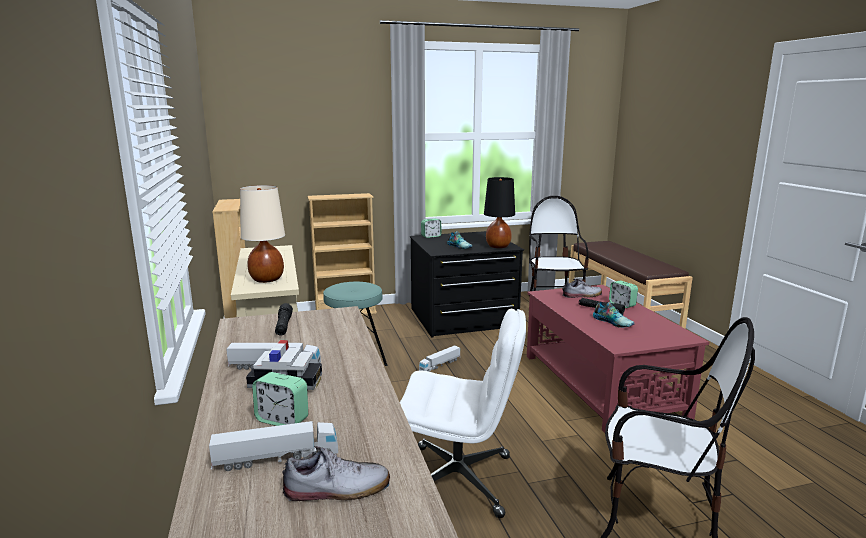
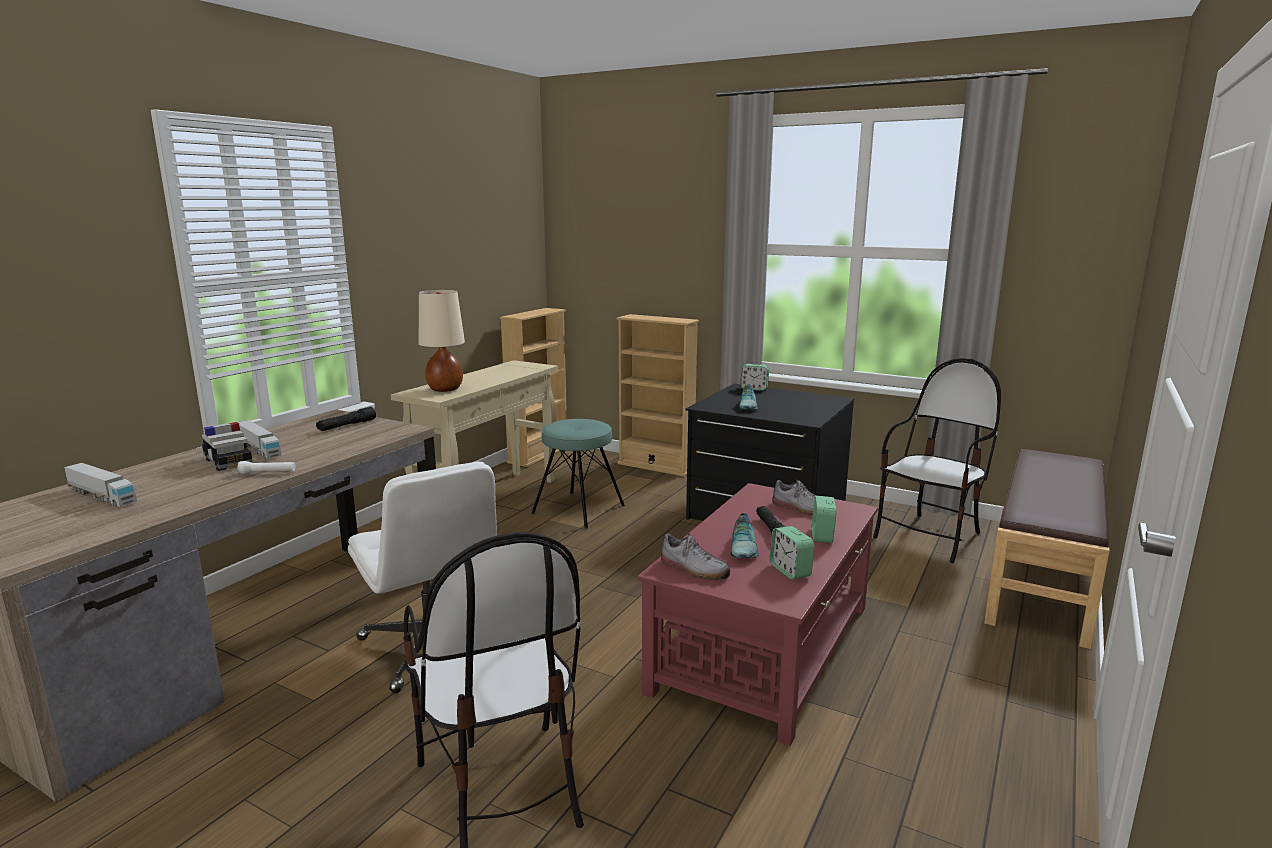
camera: 45 degrees right, 0 degrees up
(282, 420) = (164, 479): alarm clock -> alarm clock (790, 571)
(337, 489) = (66, 523): shoe -> shoe (694, 569)
(356, 376) = (267, 473): none -> white flashlight
(440, 365) = (634, 548): toy truck -> none
(498, 246) = (794, 417): black table lamp -> none

